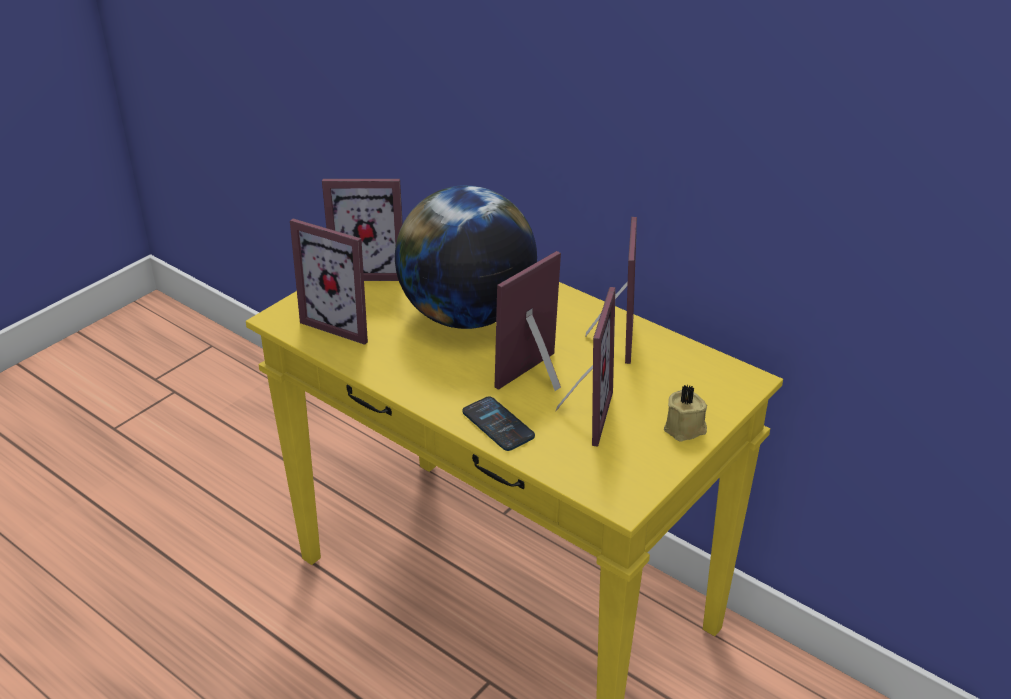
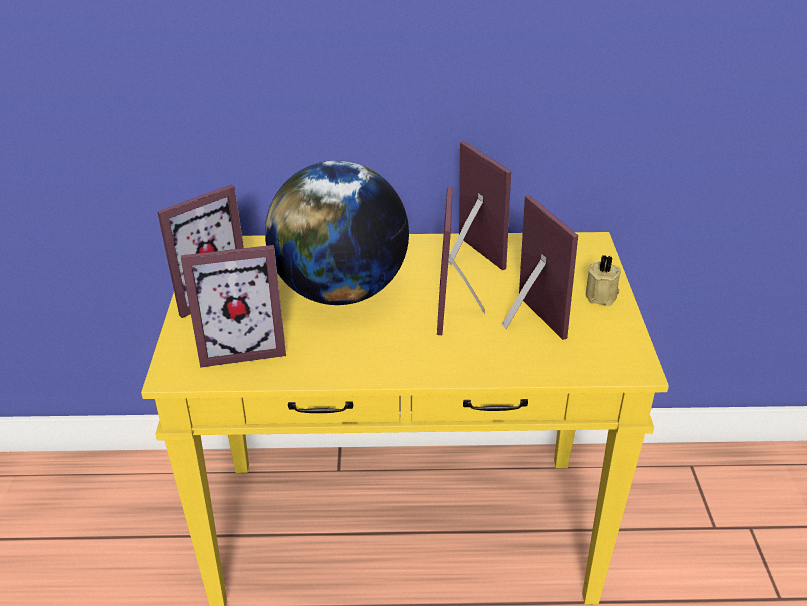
camera: 40 degrees left, 0 degrees up
(498, 424) = (478, 361): phone -> none

